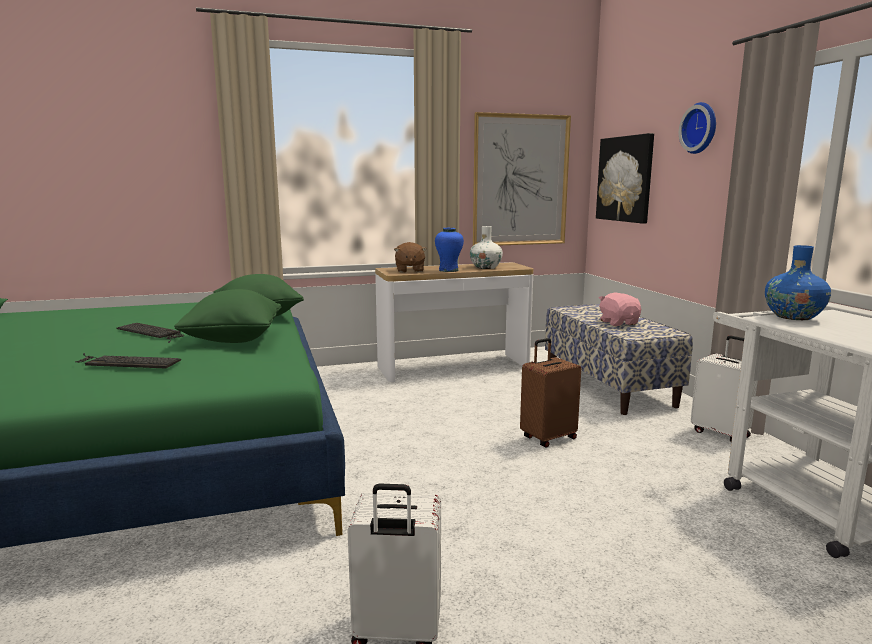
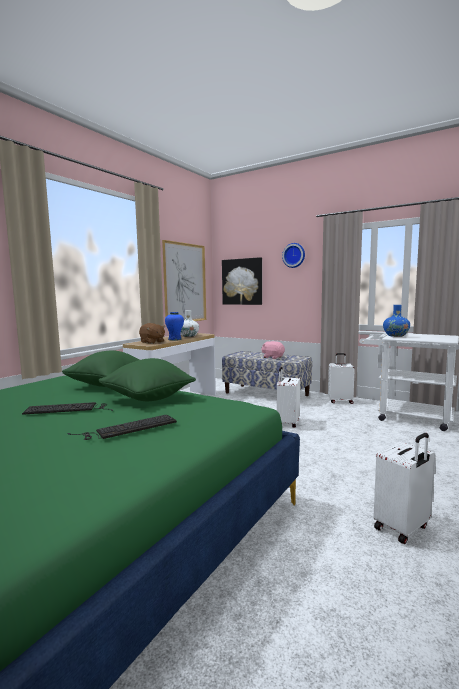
camera: 40 degrees left, 5 degrees down
(547, 438) = (287, 423): brown suitcase -> white suitcase

